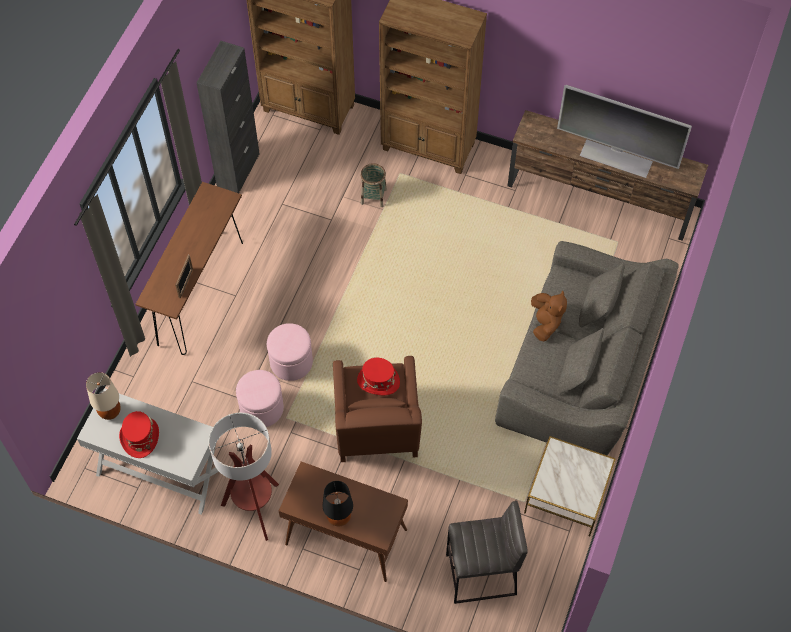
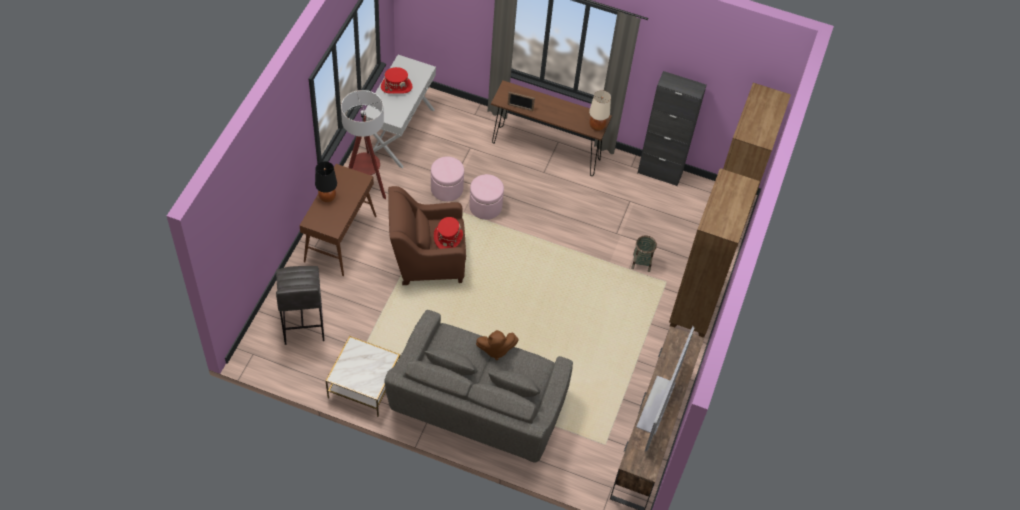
camera: 85 degrees right, 5 degrees down
(110, 412) = (417, 70): beige table lamp -> beige table lamp (596, 126)

